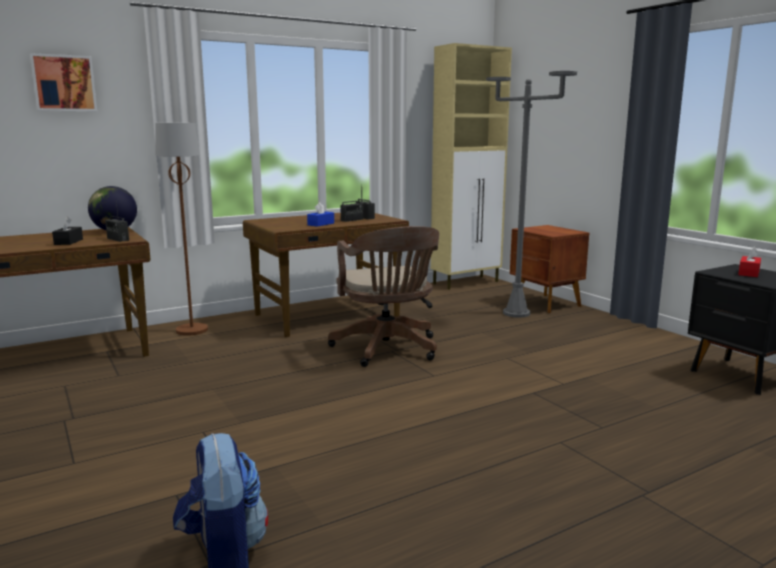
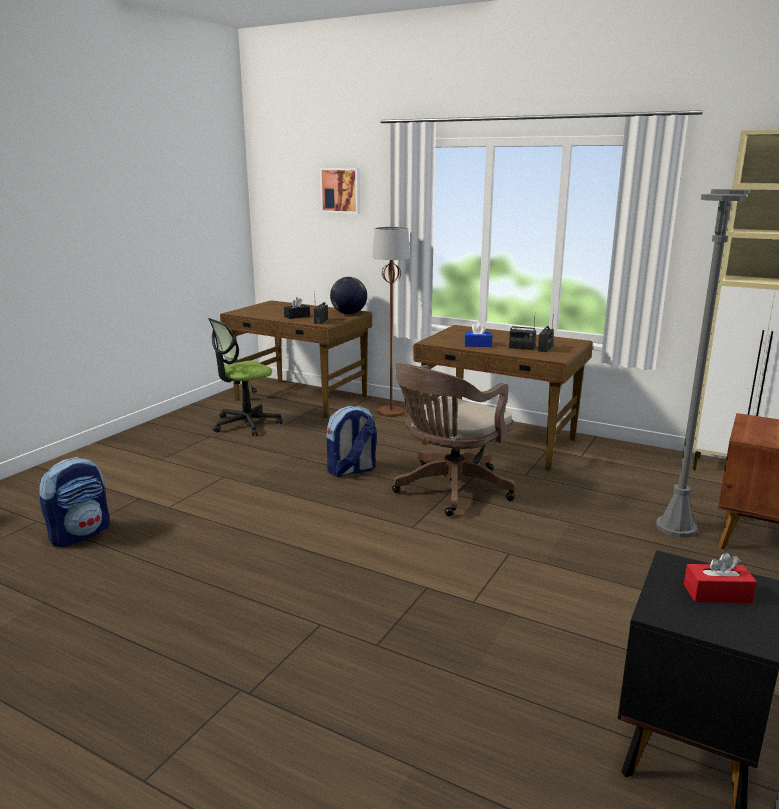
camera: 60 degrees right, 5 degrees up
(72, 394) = (246, 424): none -> office chair
(293, 372) = (351, 470): none -> backpack

